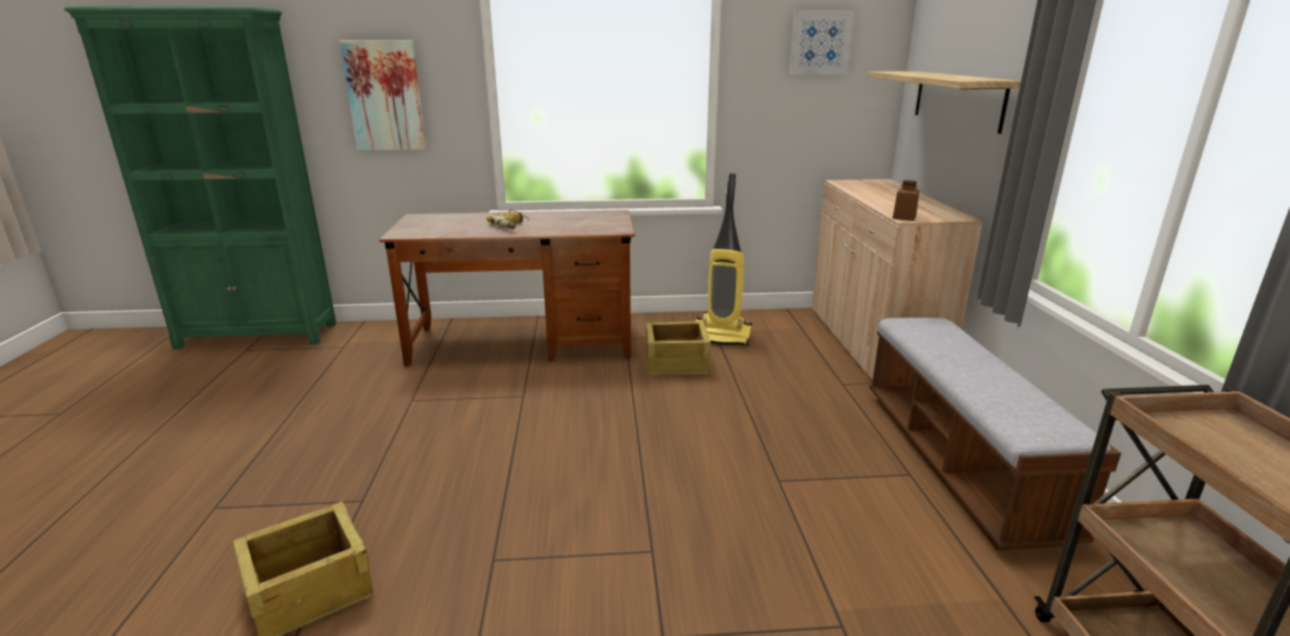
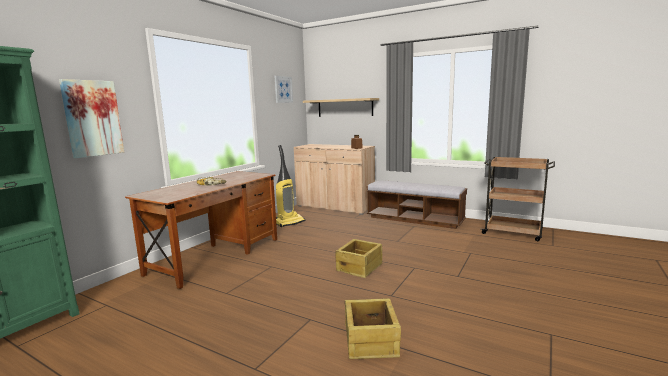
camera: 55 degrees left, 10 degrees down
(677, 363) = (297, 234): crate -> crate (360, 267)

